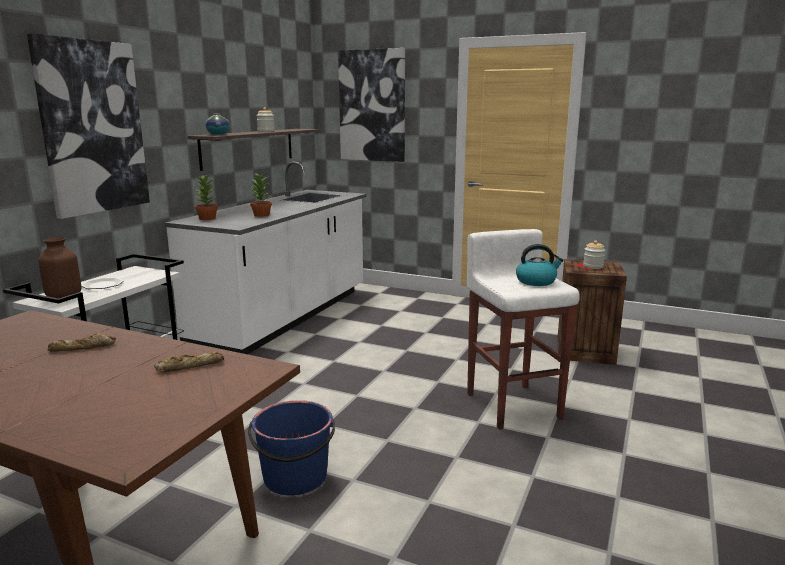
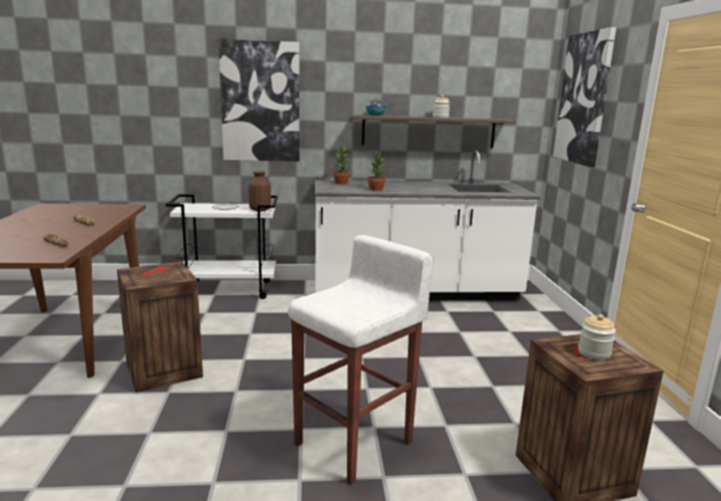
camera: 60 degrees right, 0 degrees up
(64, 297) = (196, 207): brown vase -> brown vase (260, 210)
(295, 477) = (162, 370): blue bucket -> crate
(536, 281) = (360, 307): kettle -> none

